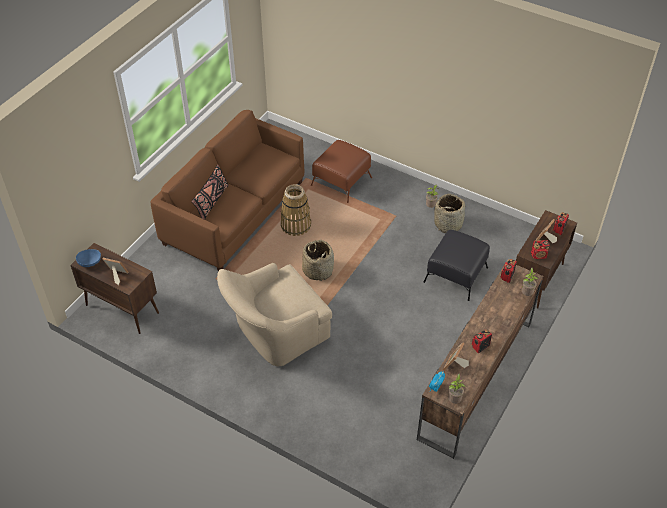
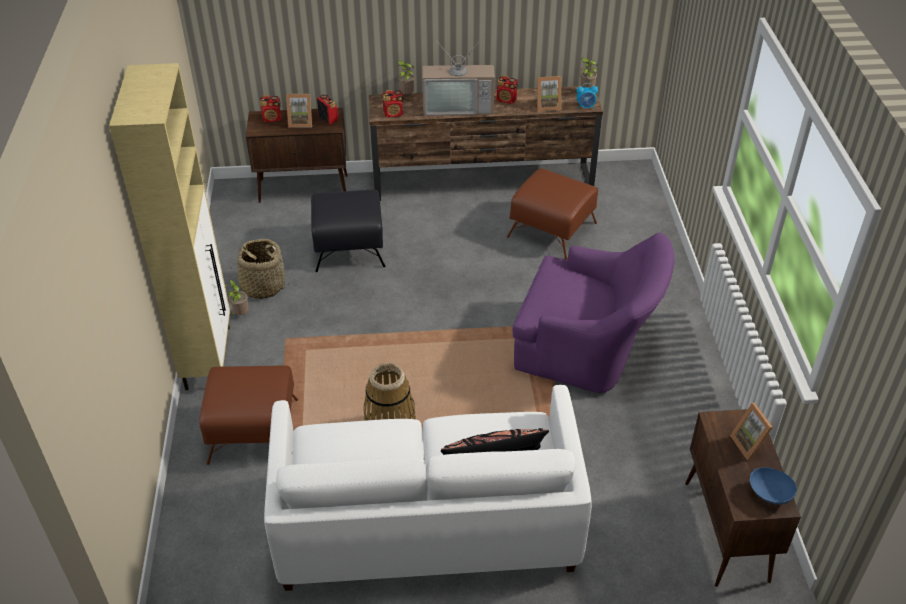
camera: 125 degrees left, 5 degrees down
(234, 212) = (426, 522): brown sofa -> white sofa
(275, 333) = (588, 349): beige armchair -> purple armchair
(318, 270) = (453, 364): basket -> none
(391, 385) = (552, 230): none -> brown ottoman
(407, 184) = (208, 356): none -> beige cabinet
(492, 315) = (458, 106): none -> television

